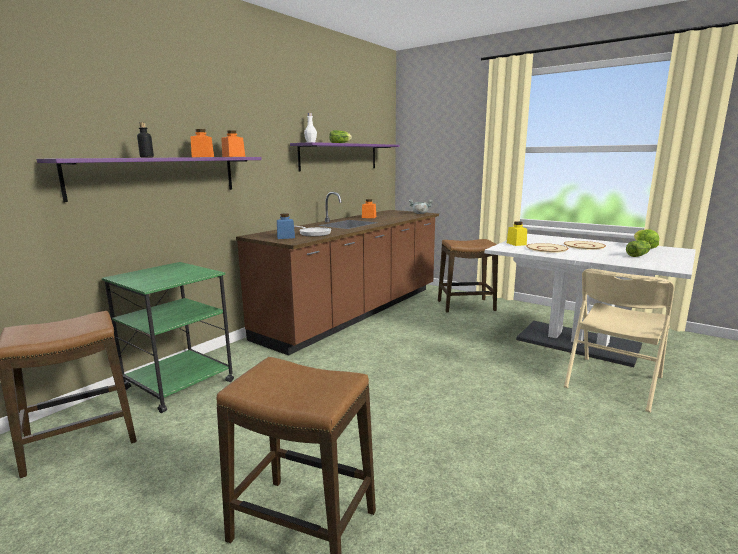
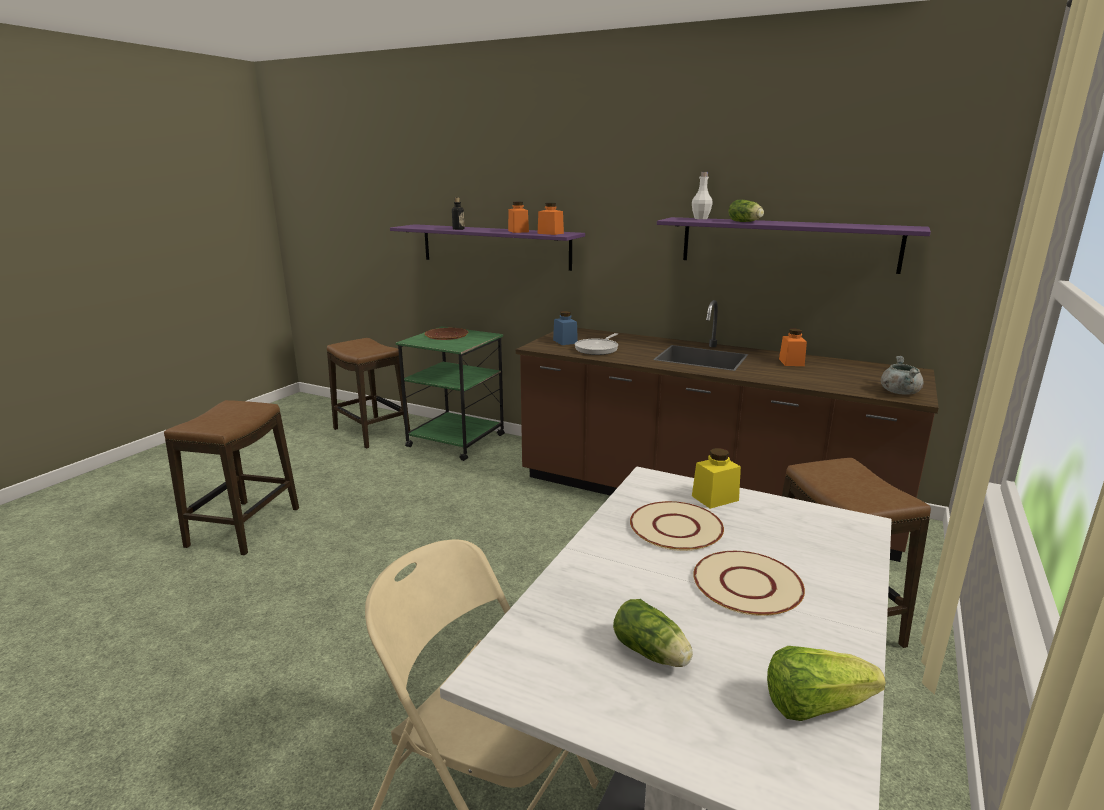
camera: 80 degrees right, 5 degrees up
(148, 275) = (447, 334): none -> brown plate

